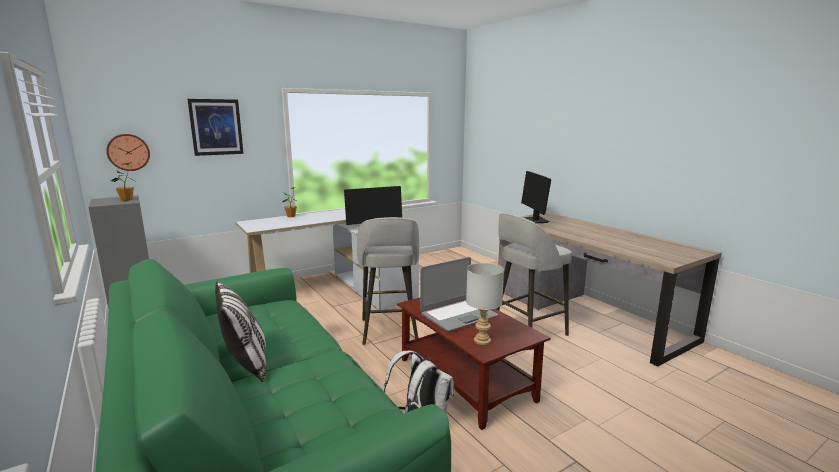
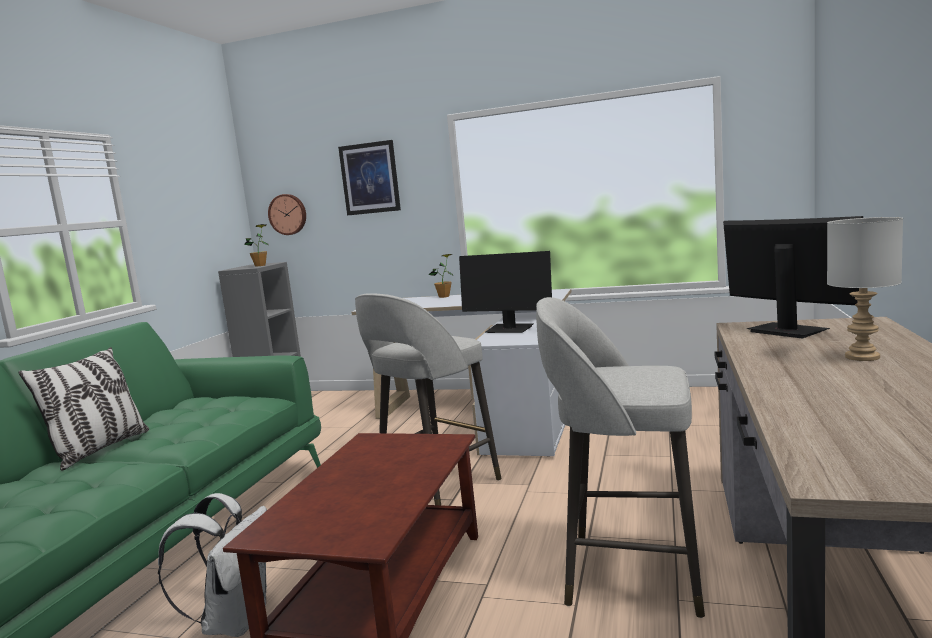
camera: 50 degrees right, 5 degrees down
(458, 315) = (371, 473): laptop -> none
(483, 341) = (298, 519): grey table lamp -> grey table lamp (863, 357)
(535, 220) = (787, 331): monitor -> monitor turned 105 degrees clockwise

